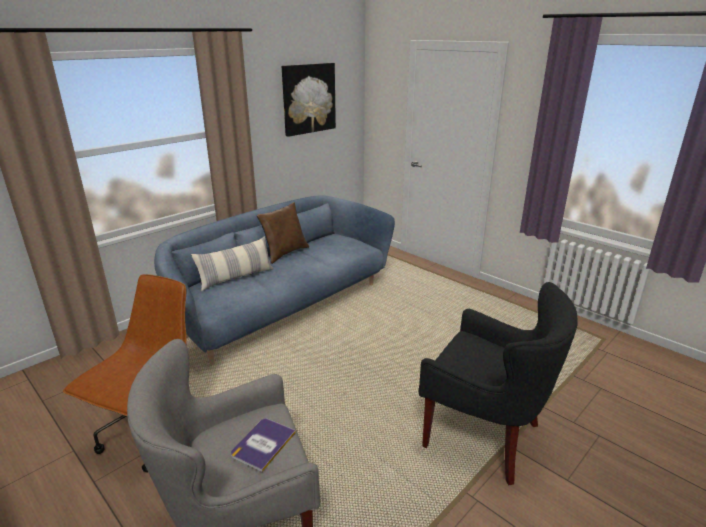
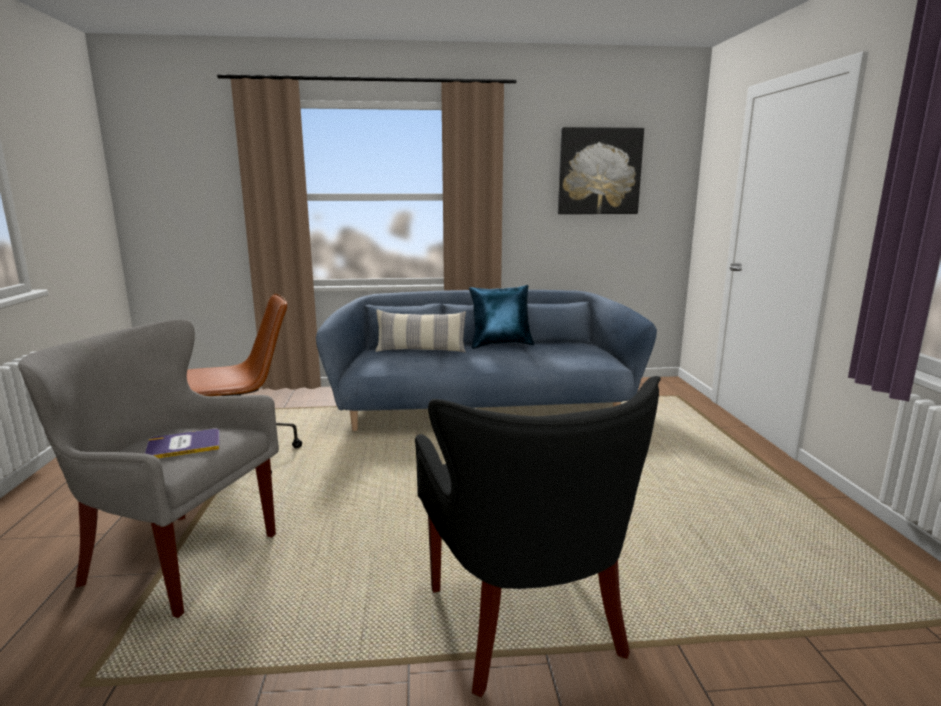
camera: 40 degrees right, 10 degrees down
(285, 253) = (501, 344): brown pillow -> blue pillow

